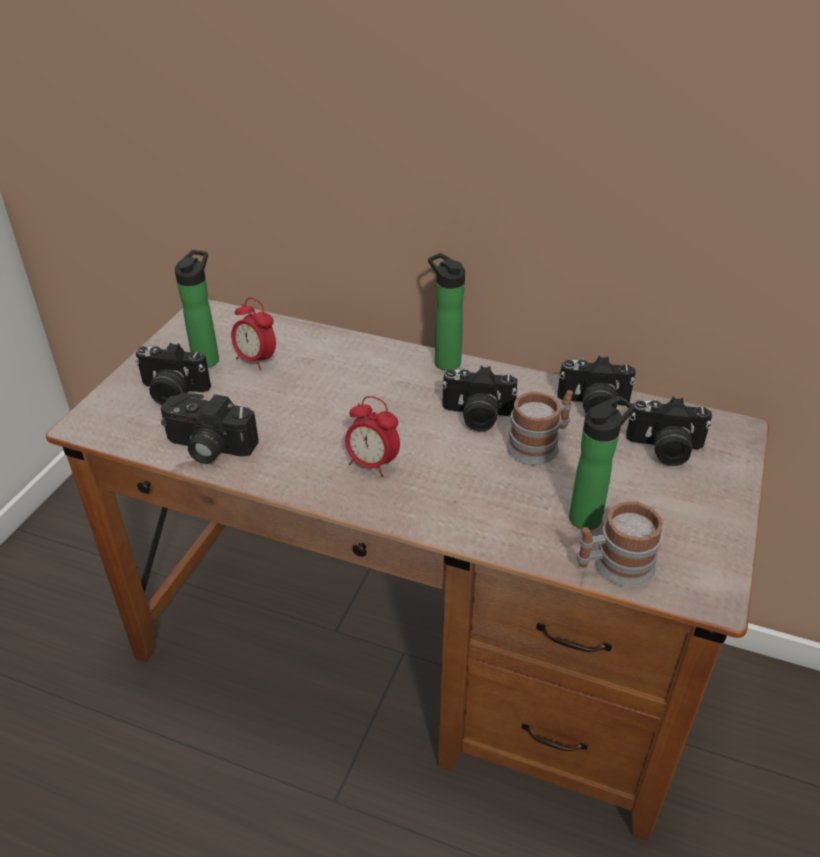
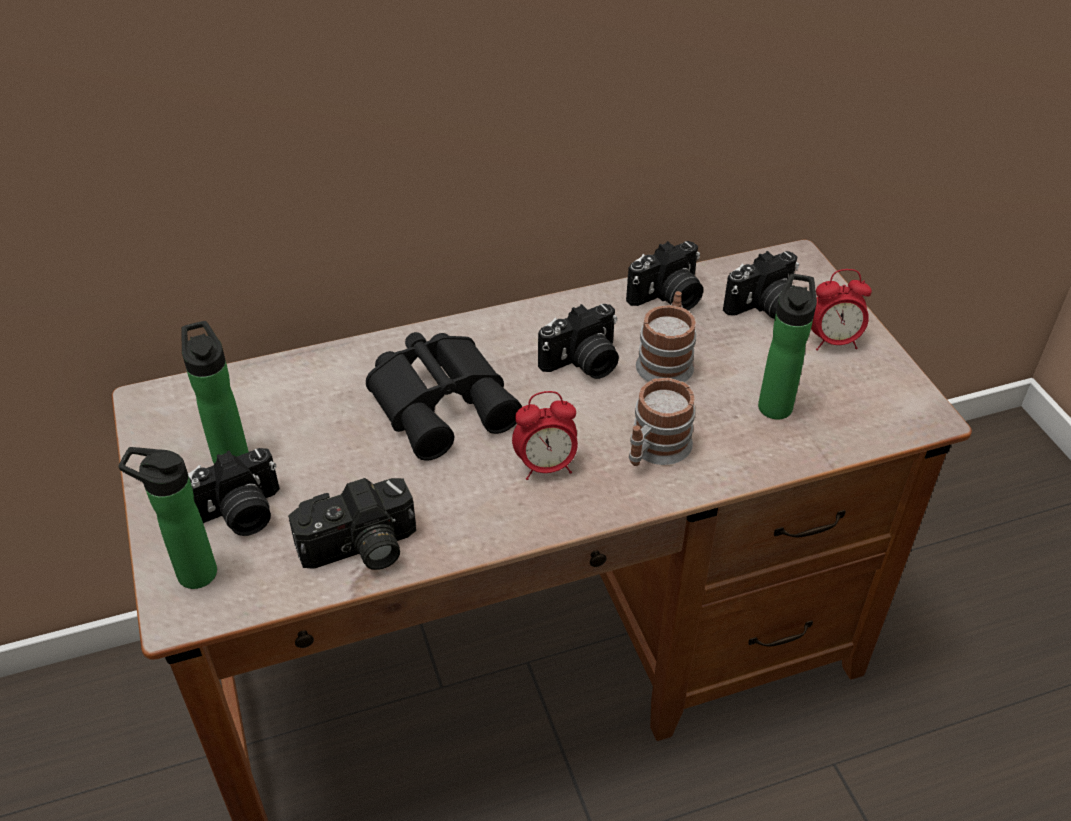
camera: 40 degrees left, 5 degrees up
(256, 360) = (289, 425): alarm clock -> alarm clock (833, 341)
(358, 392) = (443, 401): none -> black binoculars
(444, 361) = (488, 322): bottle -> bottle (191, 573)
(614, 566) = (839, 436): mug -> mug (654, 450)

